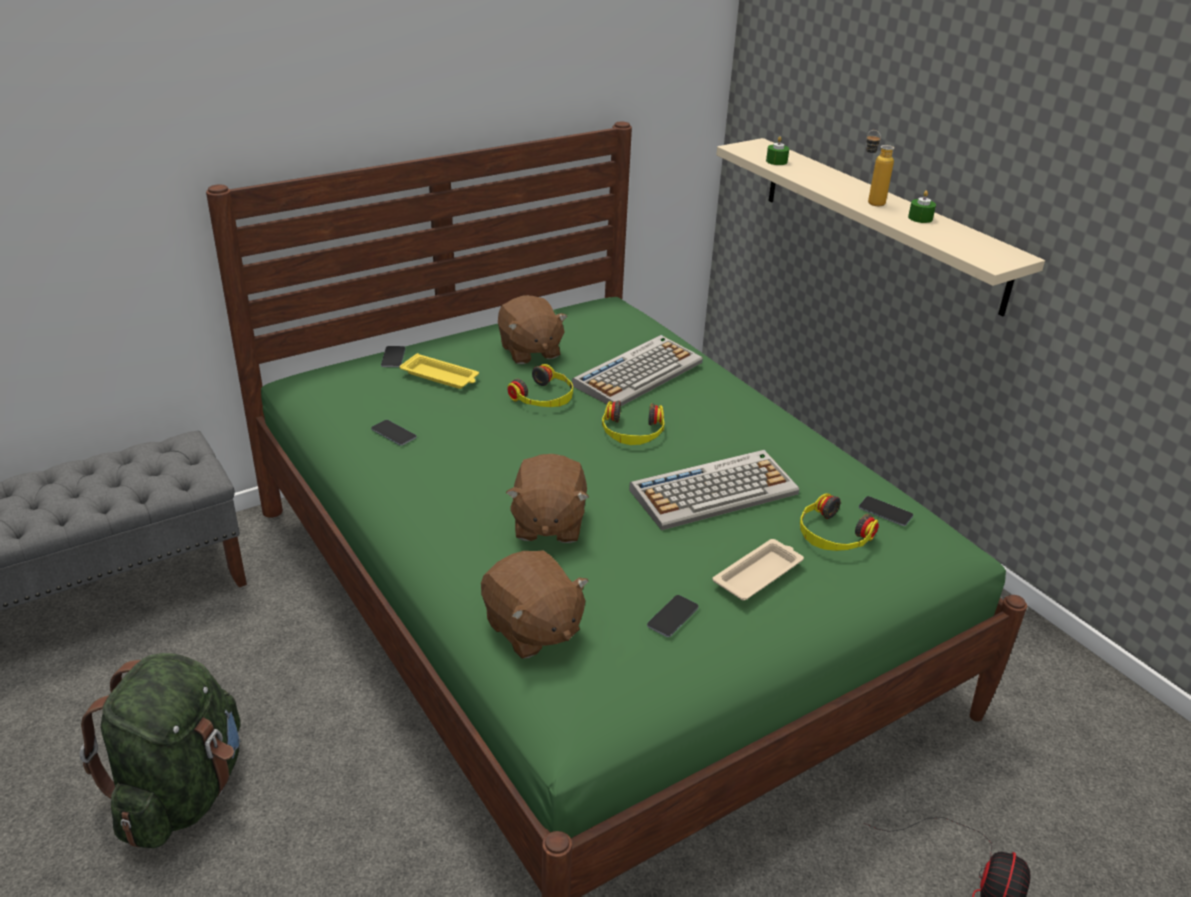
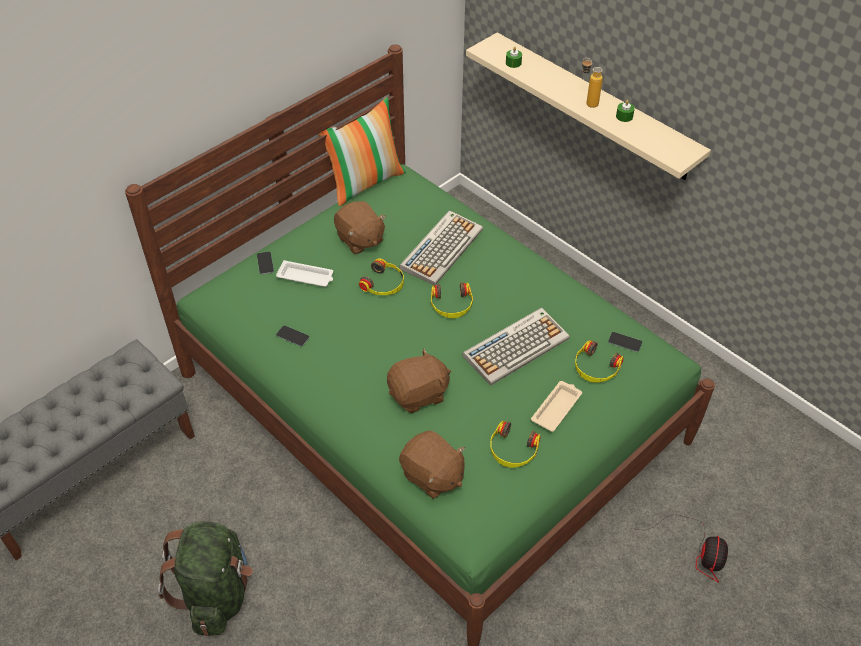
camera: 10 degrees left, 15 degrees up
(441, 376) = (306, 277): yellow tray -> white tray
(547, 524) = (419, 394): brown plush toy -> brown plush toy turned 105 degrees counterclockwise
(560, 302) = (365, 182): none -> pillow
(672, 616) = (513, 450): phone -> headphones

